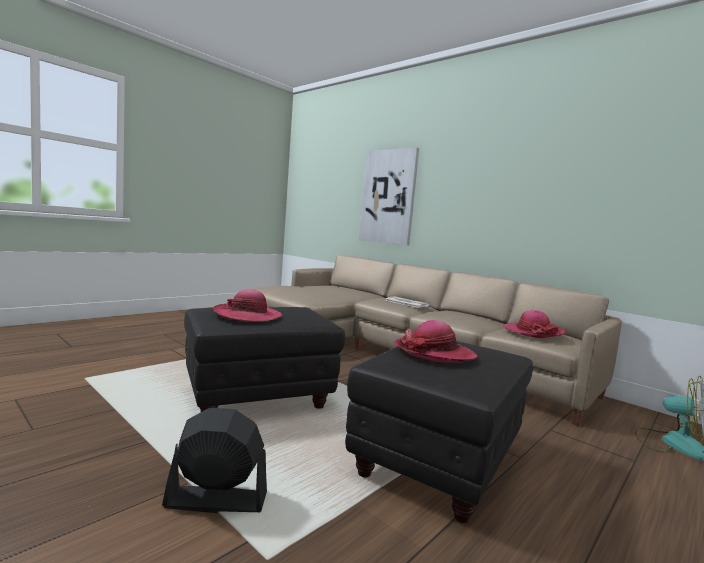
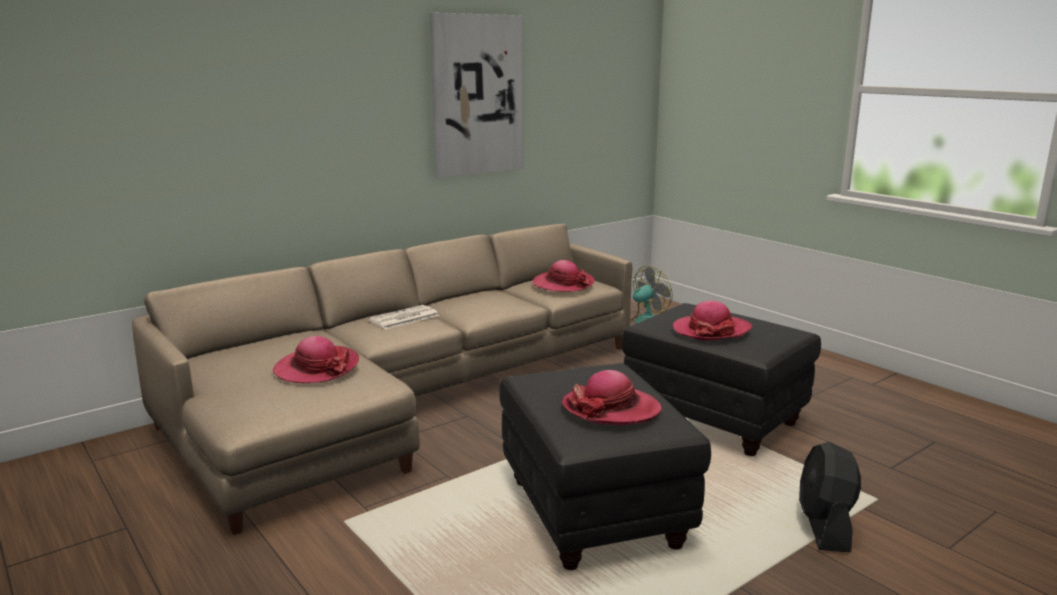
camera: 80 degrees left, 10 degrees up
(319, 291) = (316, 368): none -> hat
(388, 197) = (220, 143): picture -> picture (477, 95)

